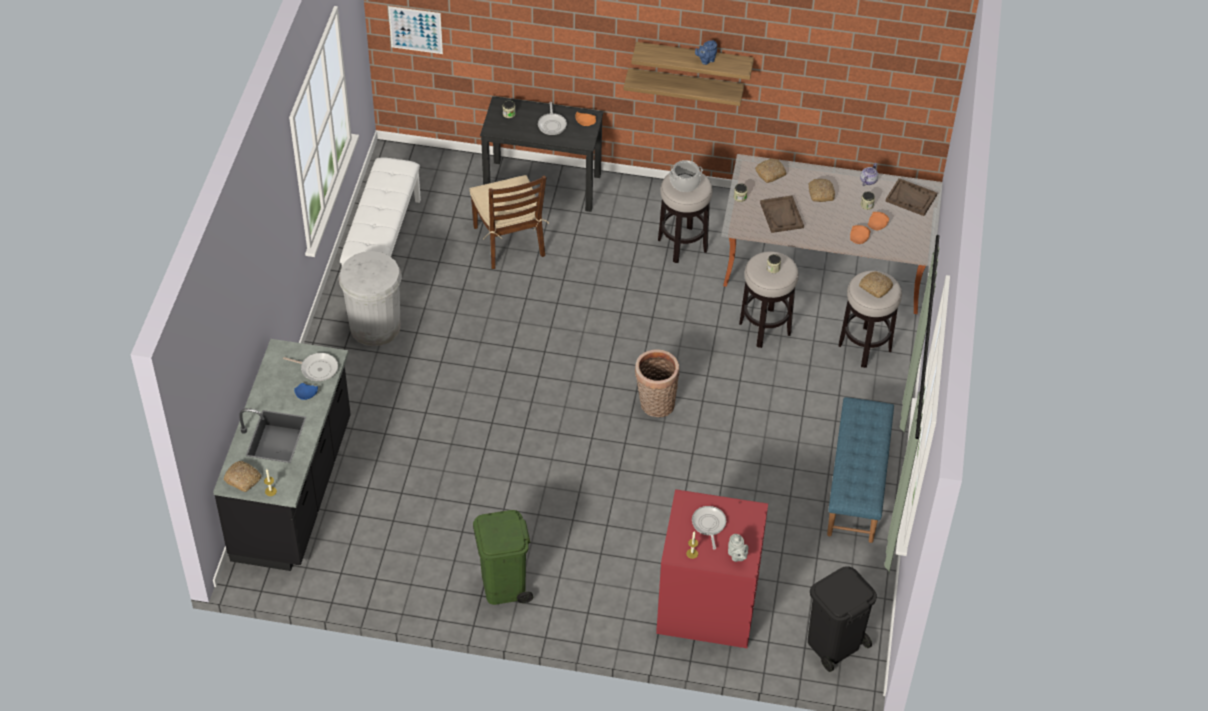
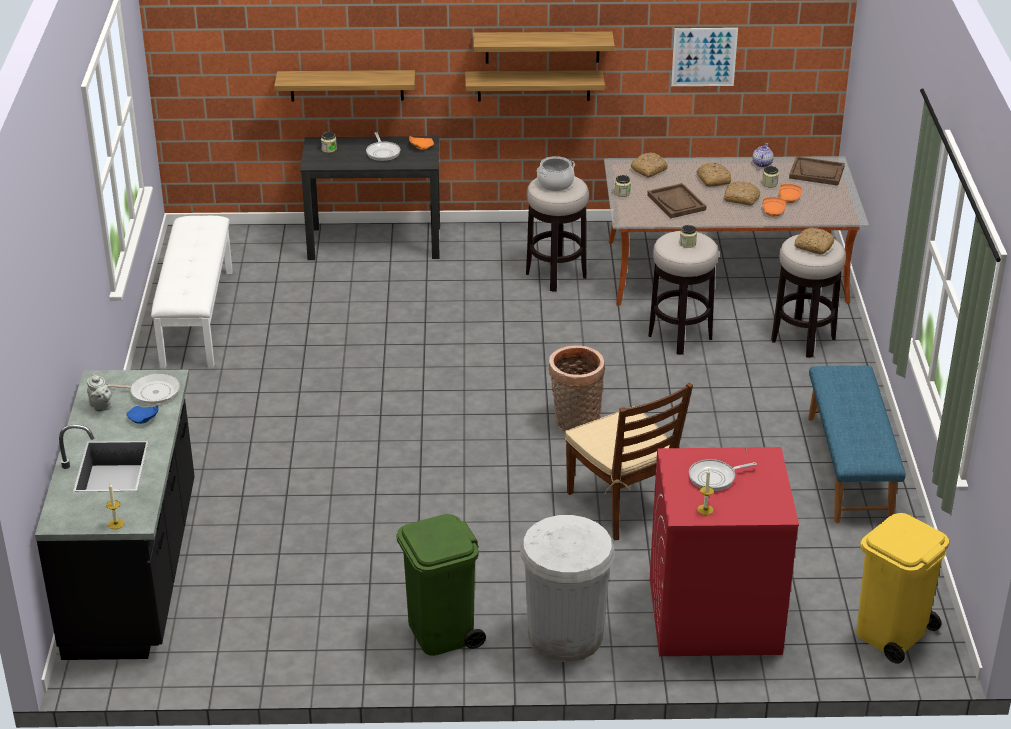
camera: 10 degrees left, 15 degrees down
(243, 479) = (75, 516): bread -> bread (742, 198)
(375, 327) = (204, 393): white trash can -> white trash can (565, 635)
(415, 30) = (207, 59): picture -> picture (704, 57)
(509, 242) = (350, 296): brown chair -> brown chair (624, 504)
(529, 63) = (346, 85): none -> shelf
(706, 60) = (559, 38): blue teapot -> none
(709, 525) = (715, 478): frying pan -> frying pan turned 90 degrees counterclockwise
(737, 556) = (764, 505): grey teapot -> grey teapot (101, 406)
(834, 644) = (891, 633): black trash can -> yellow trash can

